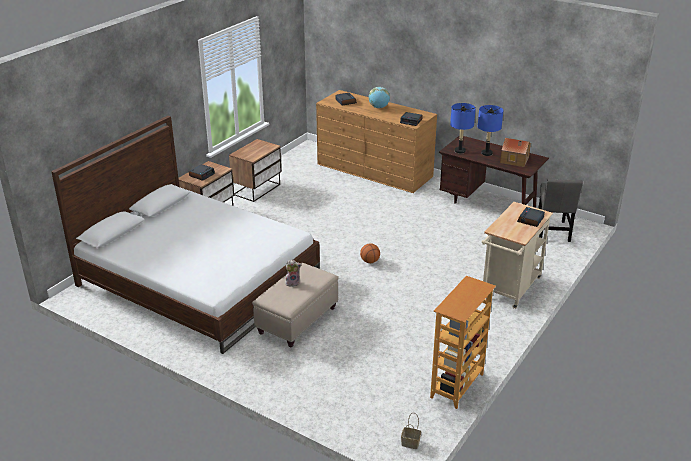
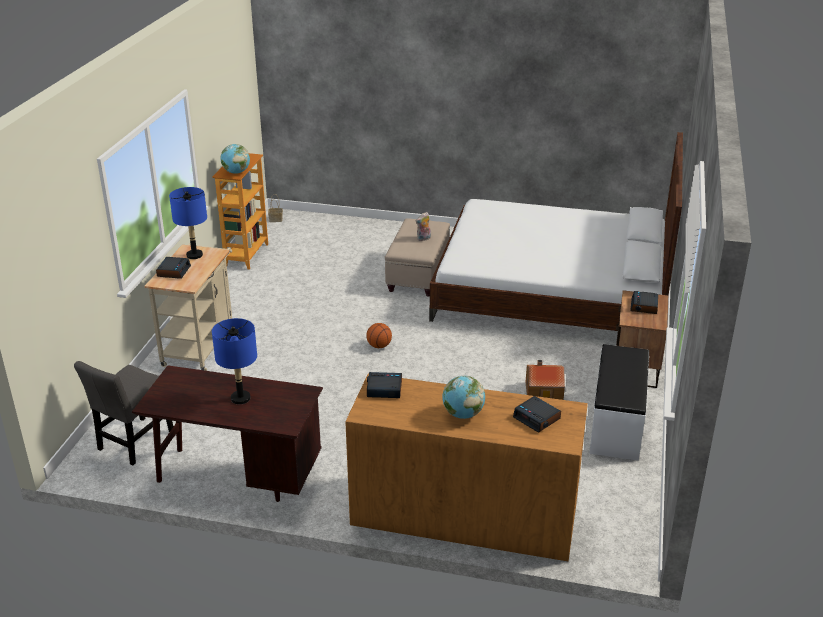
camera: 160 degrees right, 0 degrees up
(257, 189) = (617, 423): nightstand -> white bench
(459, 151) = (287, 394): blue table lamp -> blue table lamp (194, 255)
(468, 286) = (236, 172): none -> globe
(515, 160) = (191, 392): toy house -> toy house (543, 392)
(552, 232) = (133, 443): grey chair -> grey chair turned 135 degrees counterclockwise

